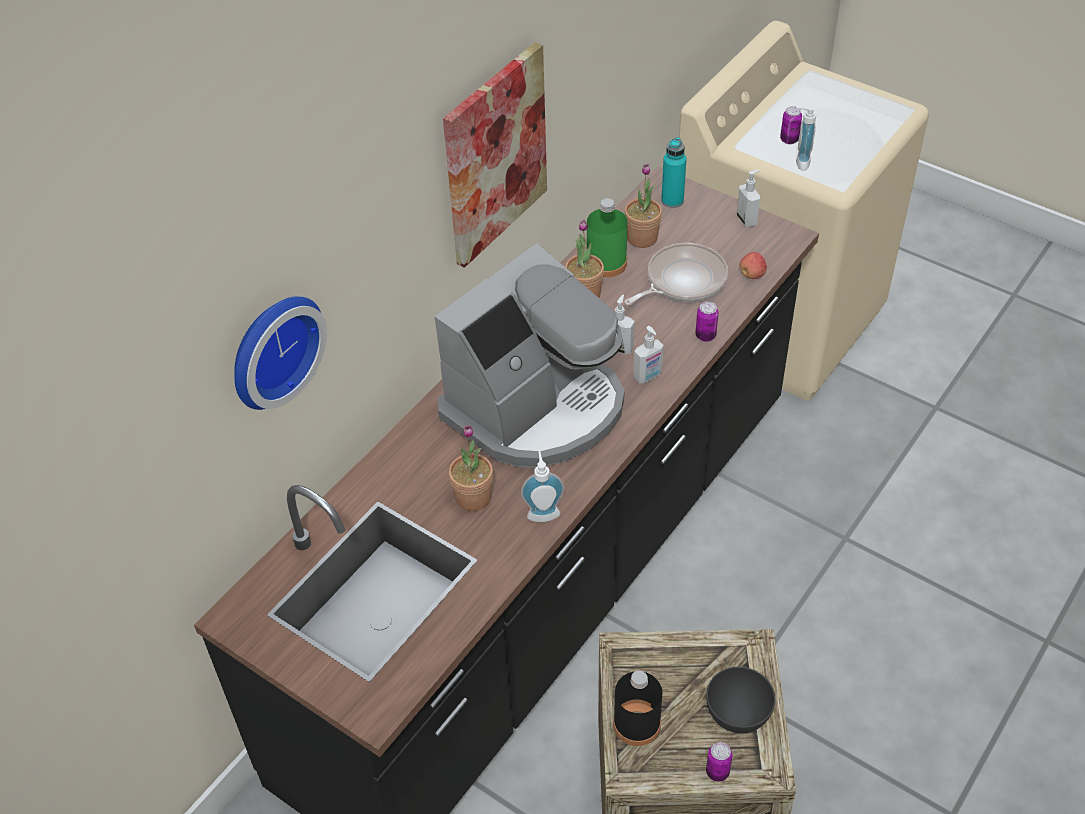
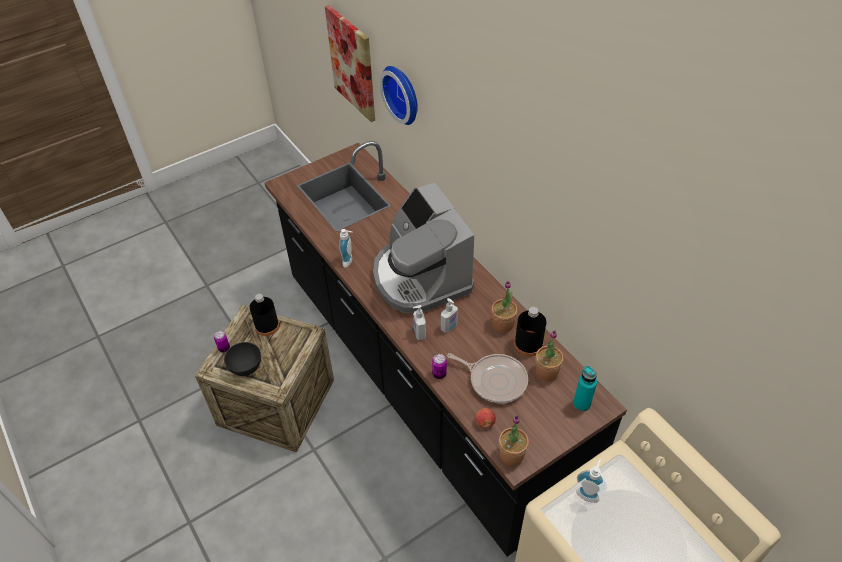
camera: 110 degrees right, 0 degrees up
(473, 497) = (374, 238): potted plant -> potted plant (511, 455)
(494, 155) = (519, 196): picture -> picture (352, 63)
(606, 263) = (528, 345): green bottle -> black bottle
(682, 280) = (495, 380): frying pan -> frying pan turned 45 degrees counterclockwise
(747, 220) = (544, 443): soap dispenser -> none
(789, 140) = (620, 498): can -> none

